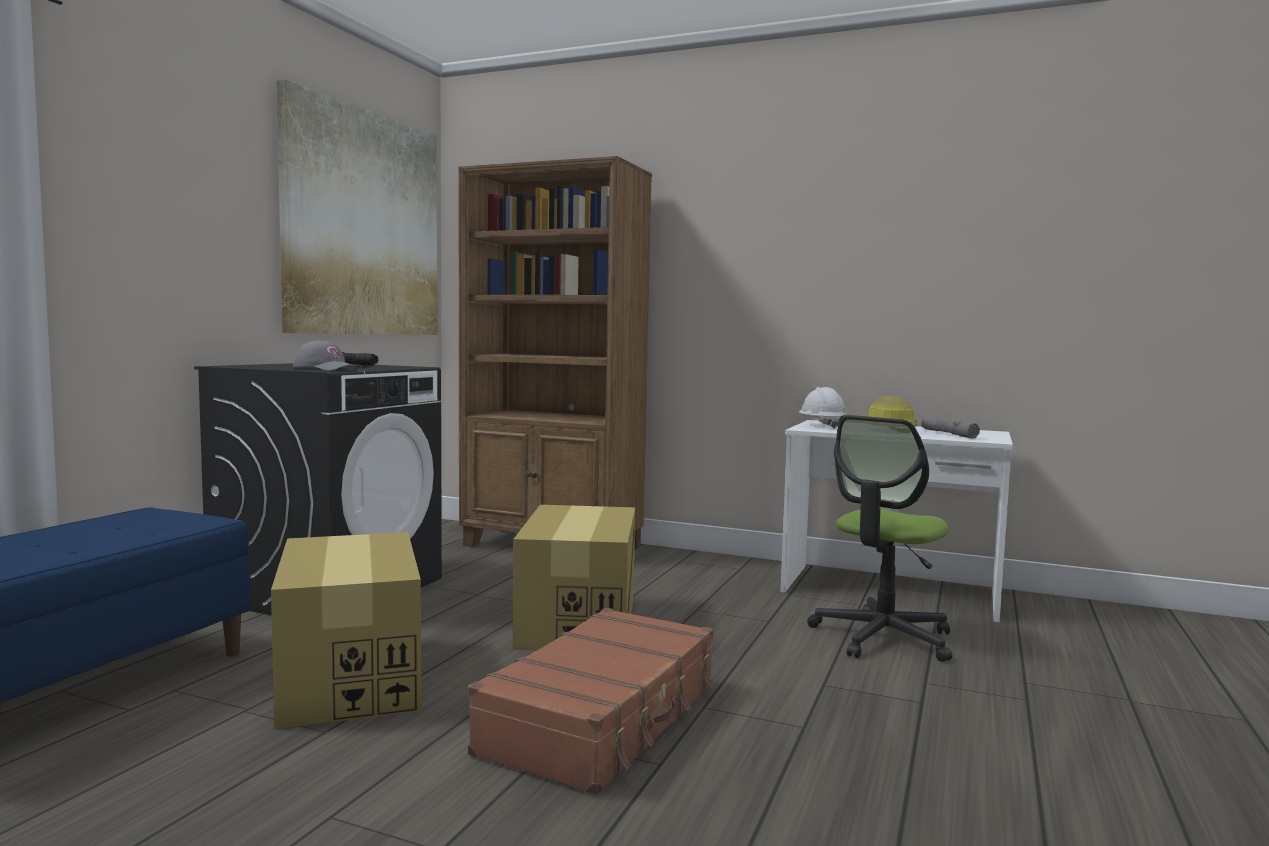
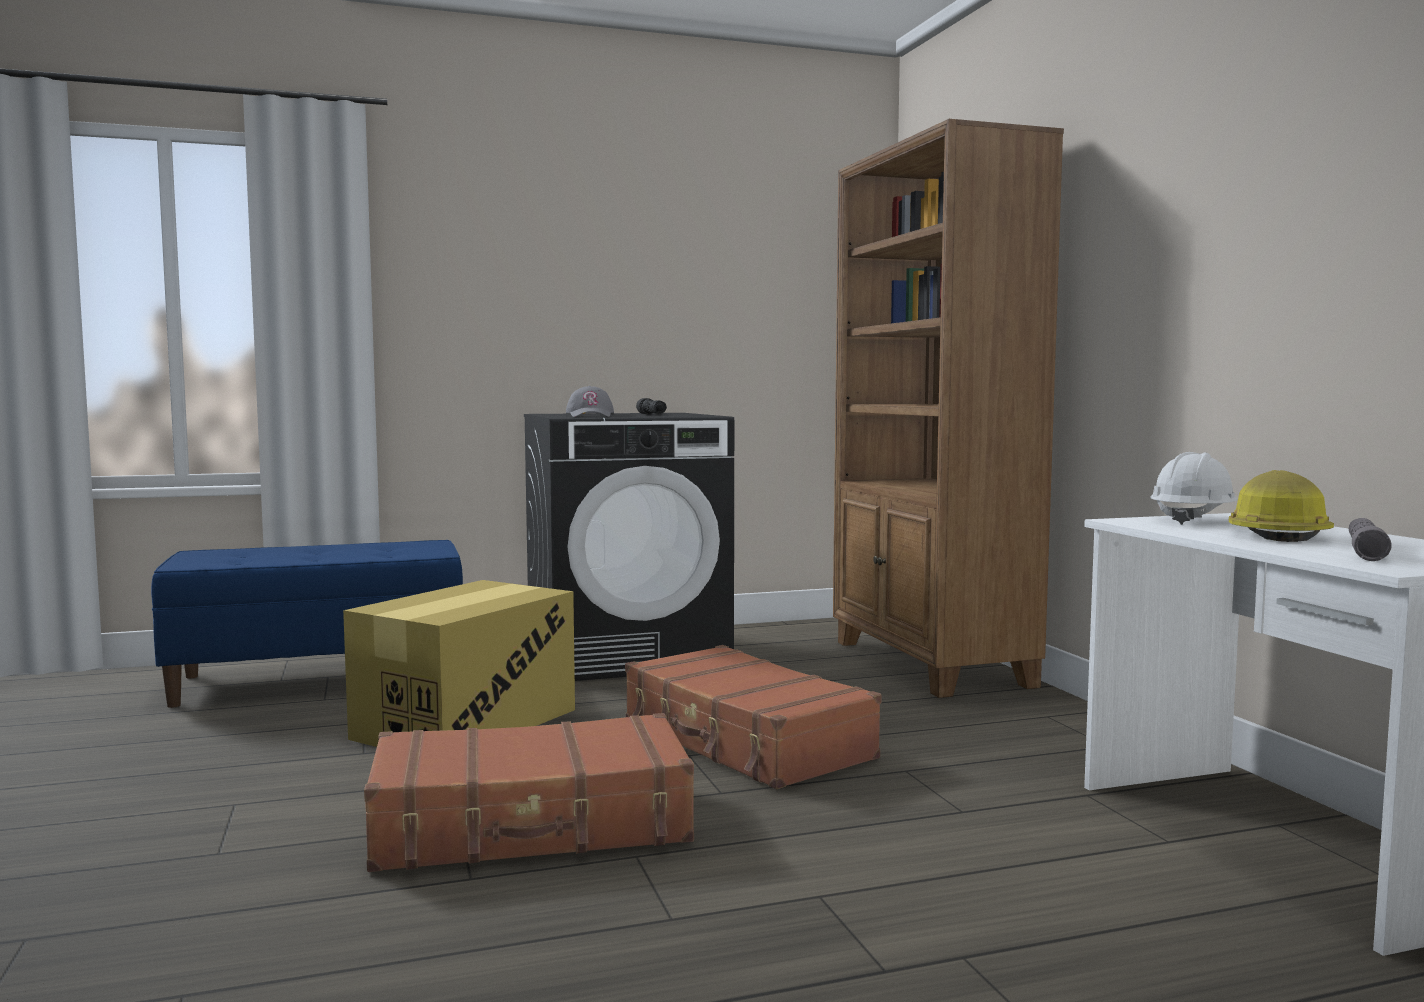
camera: 50 degrees right, 0 degrees up
(363, 224) = (758, 255): picture -> none
(578, 622) = (745, 741): cardboard box -> brown suitcase
(882, 637) = (1071, 887): office chair -> none

